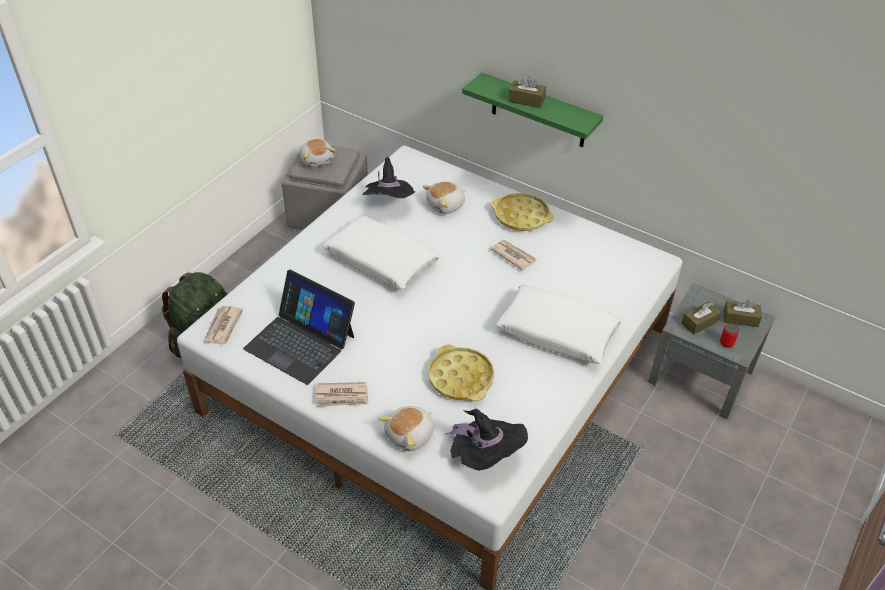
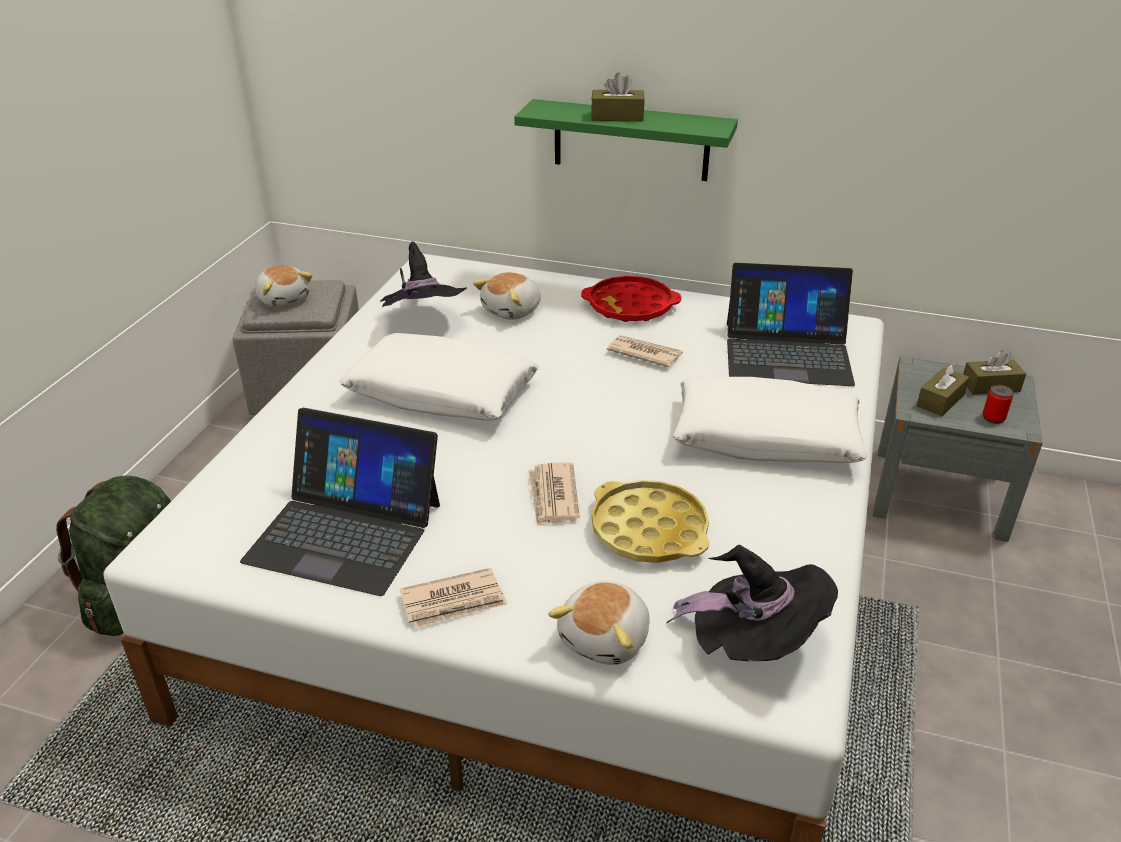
camera: 15 degrees left, 10 degrees down
(222, 327) = (190, 536): newspaper -> newspaper (553, 497)
(521, 216) = (630, 306): yellow tray -> red tray
(603, 273) = (787, 353): none -> laptop

